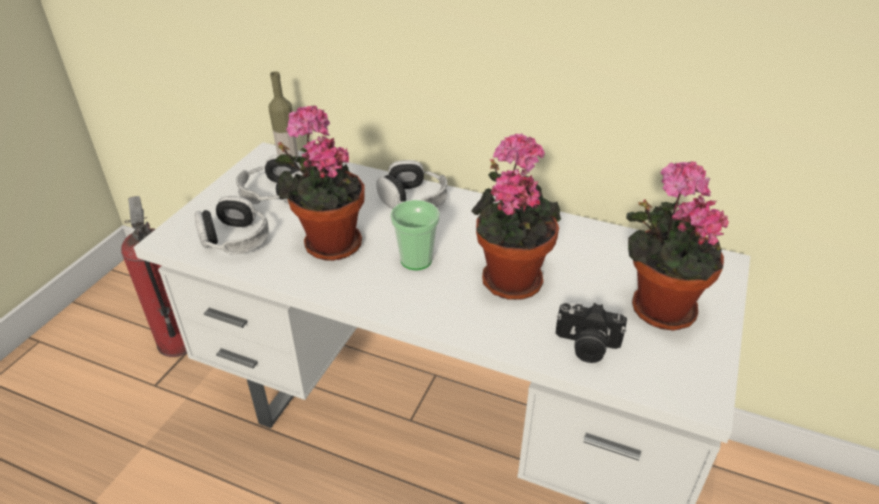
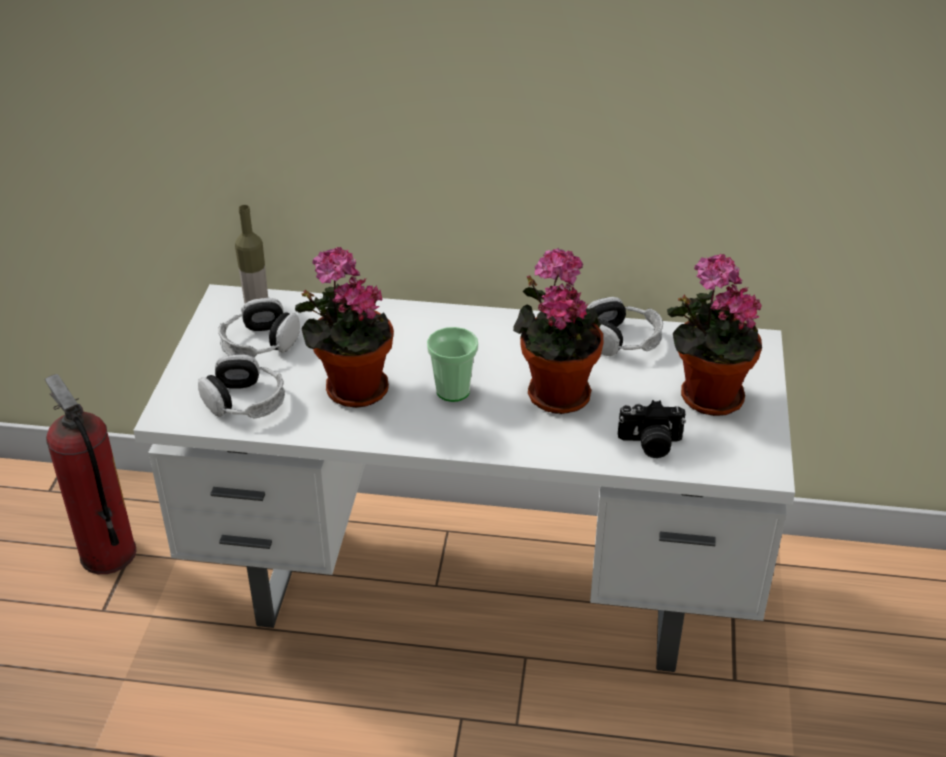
camera: 15 degrees left, 0 degrees up
(413, 198) = (420, 325): headphones -> headphones (621, 340)

